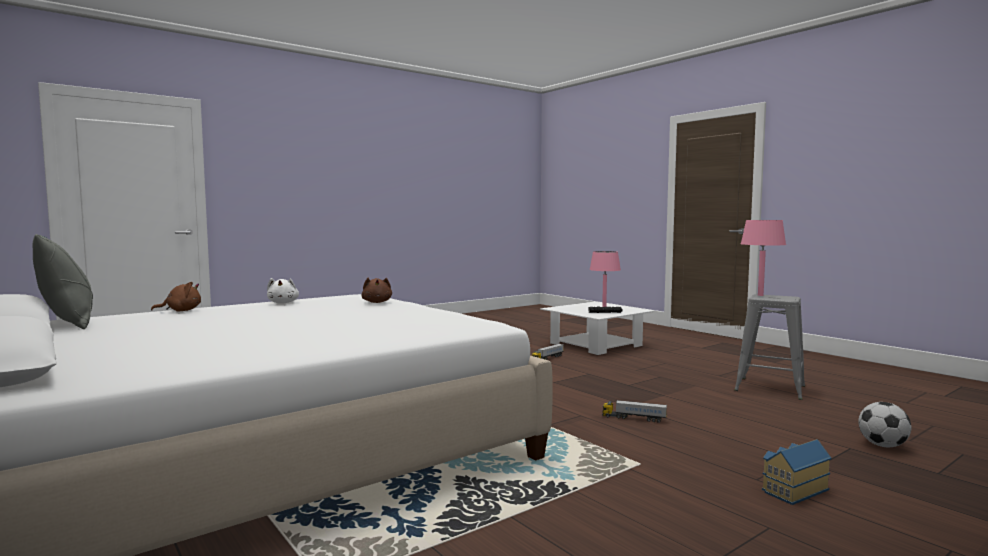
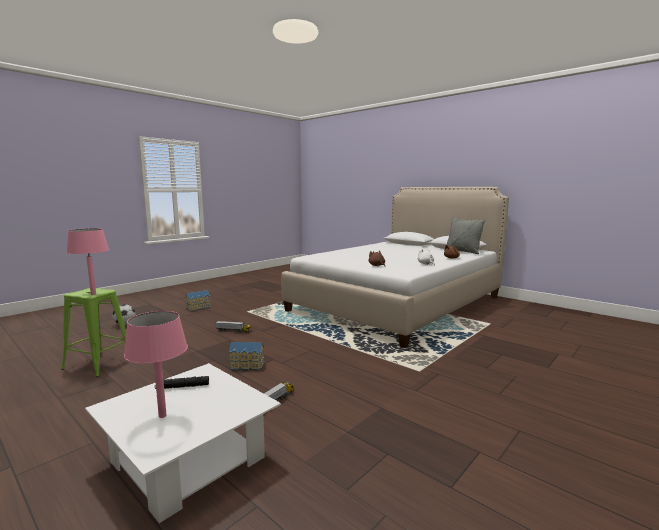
camera: 170 degrees right, 5 degrees up
(583, 378) = (247, 366): none -> toy house
(770, 388) = (98, 364): grey stool -> green stool

